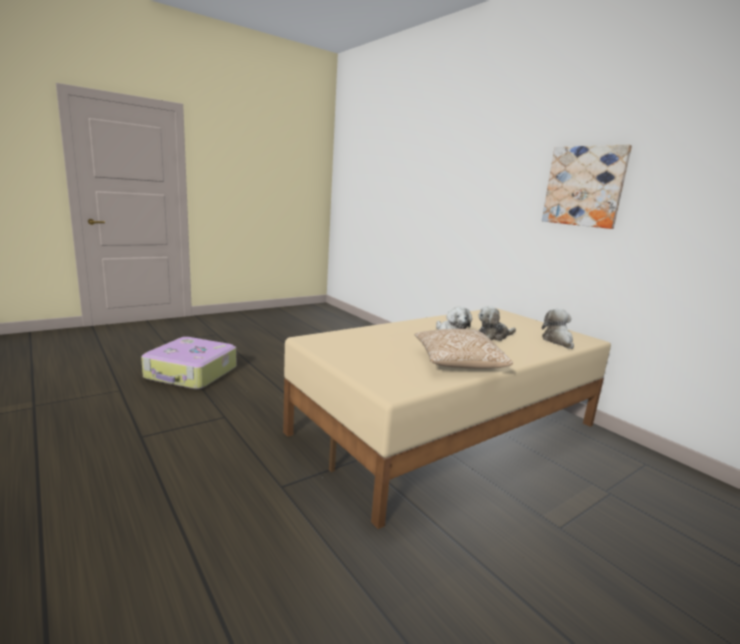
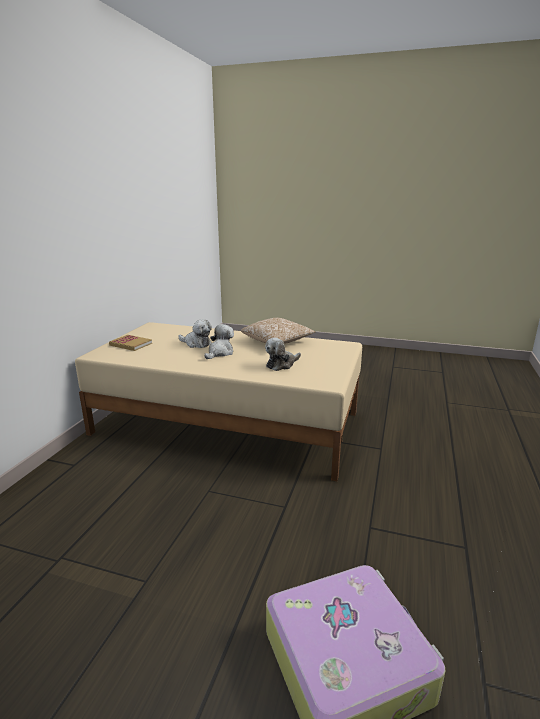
camera: 125 degrees left, 5 degrees up
(516, 321) = (130, 344): none -> book
(558, 341) = (175, 330): plush toy -> plush toy (281, 364)
(584, 186) = (98, 209): picture -> none

